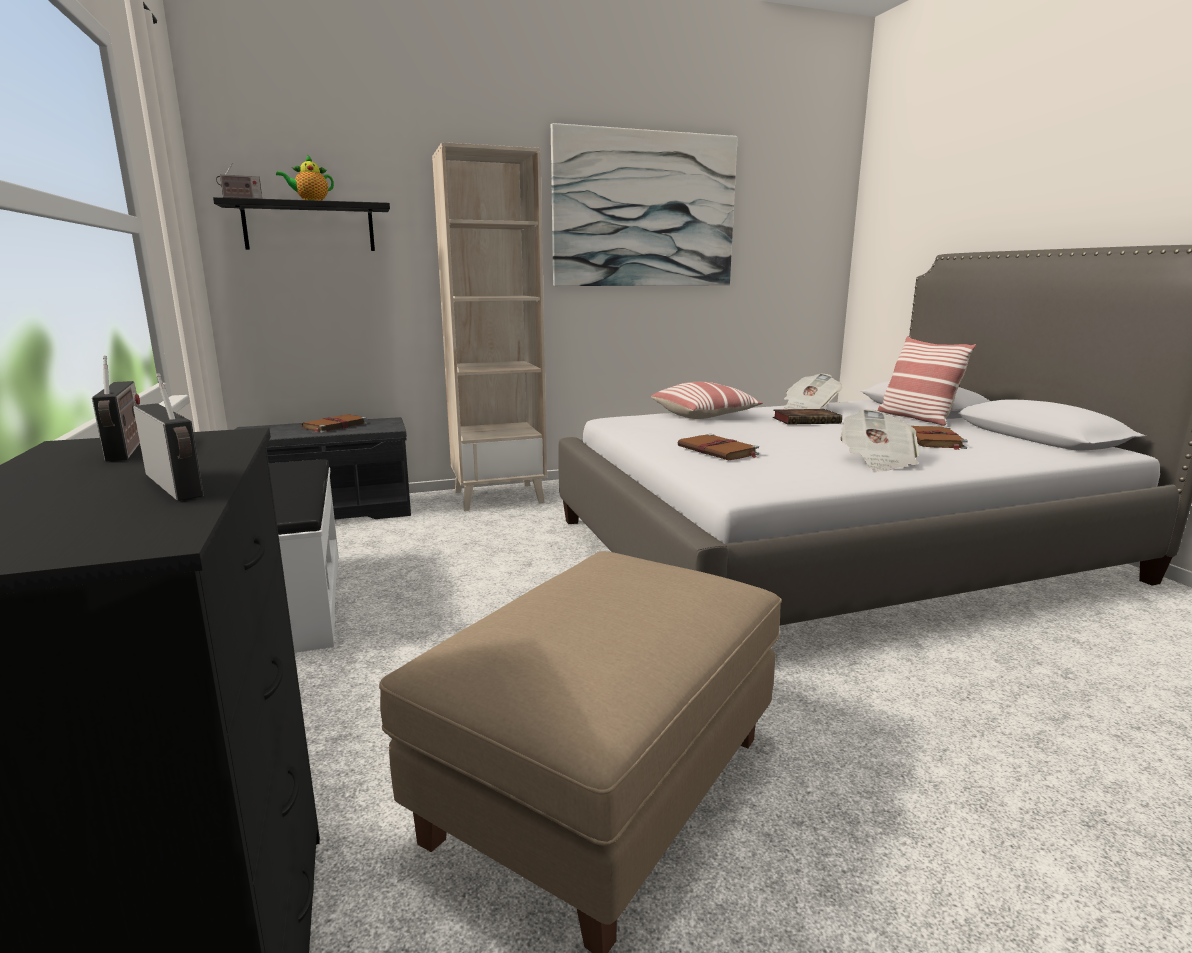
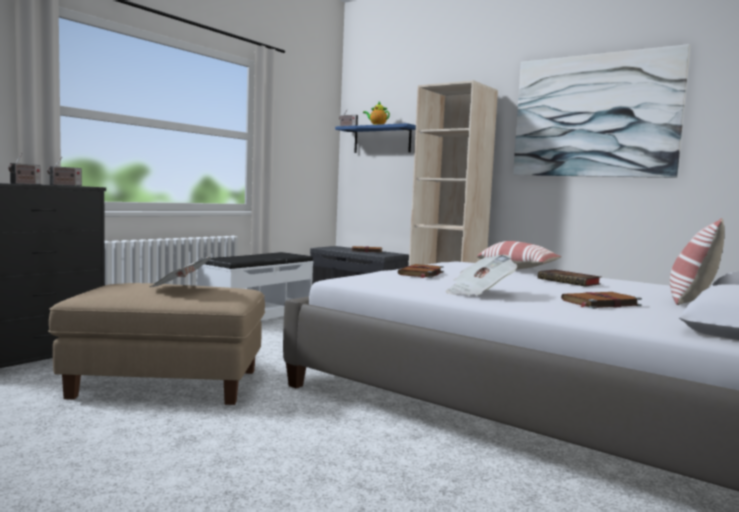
camera: 55 degrees right, 10 degrees down
(309, 227) = (382, 140): black shelf -> blue shelf
(808, 409) = (623, 282): newspaper -> newspaper (180, 289)

